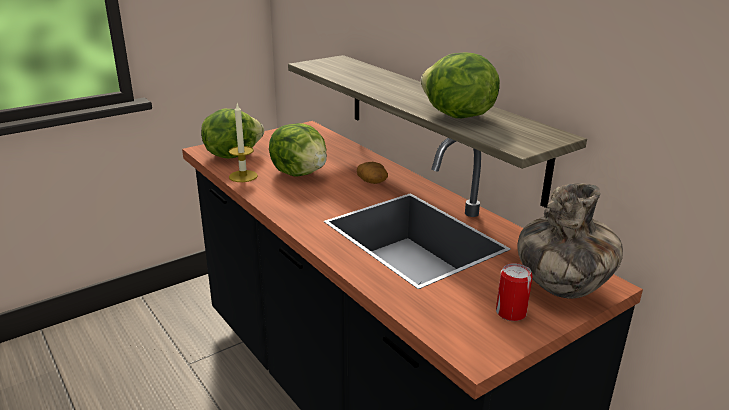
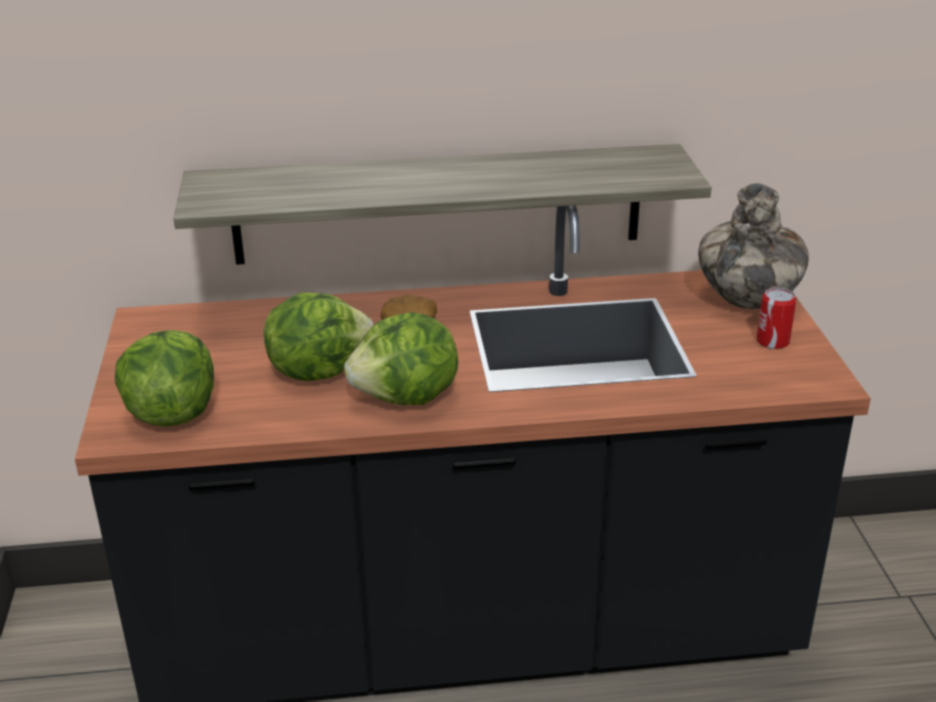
camera: 60 degrees left, 5 degrees up
(243, 176) = (274, 421): candle -> none
(456, 116) = (556, 178): lettuce -> lettuce (407, 398)

